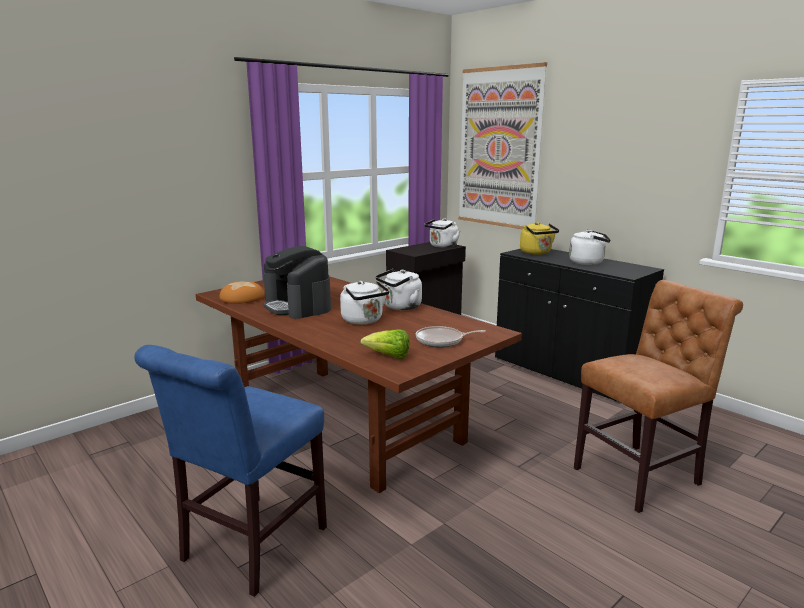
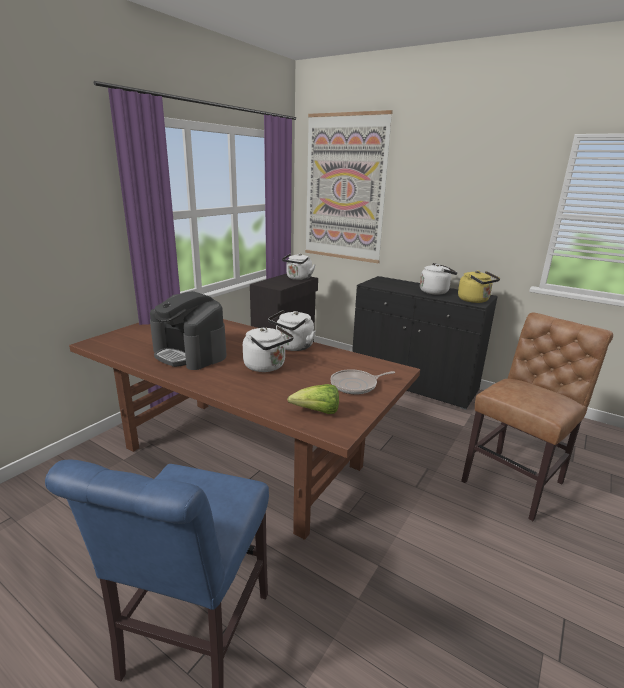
camera: 15 degrees left, 5 degrees up
(242, 298) = (125, 347): bread -> none
(537, 253) = (387, 283): yellow kettle -> yellow kettle (475, 300)

